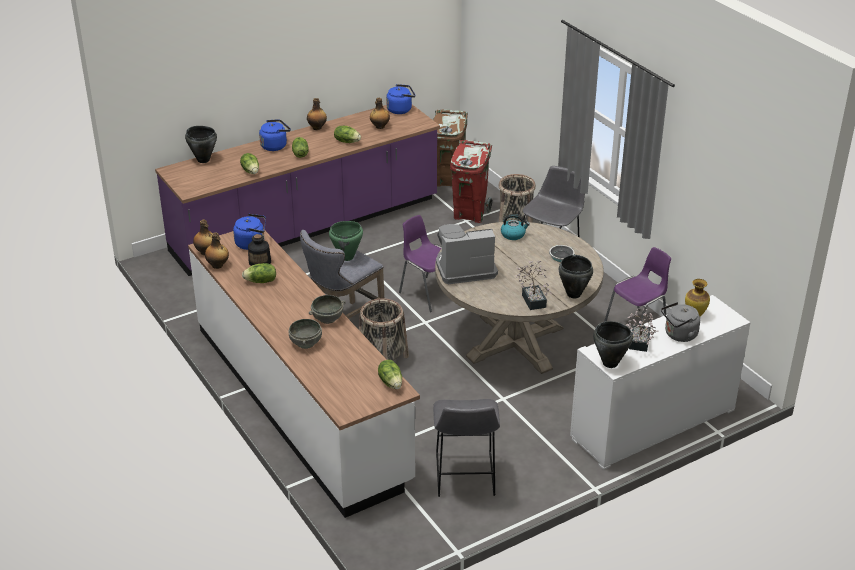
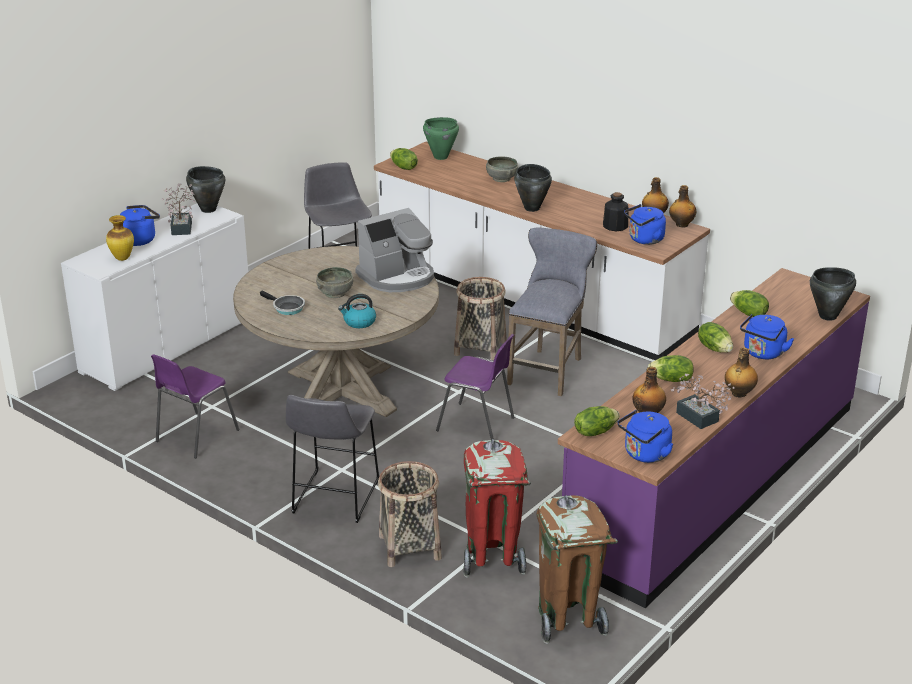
camera: 160 degrees right, 5 degrees down
(261, 281) = (594, 211): lettuce -> lettuce (595, 431)
(327, 318) = (499, 197): grey bowl -> grey bowl (335, 293)
(347, 257) = (550, 296): green cooking pot -> green cooking pot (440, 157)
(533, 299) = (306, 263): potted plant -> potted plant (700, 419)
(573, 294) = (262, 274): black cooking pot -> black cooking pot (532, 208)
(679, 335) = (140, 239): grey kettle -> blue kettle

